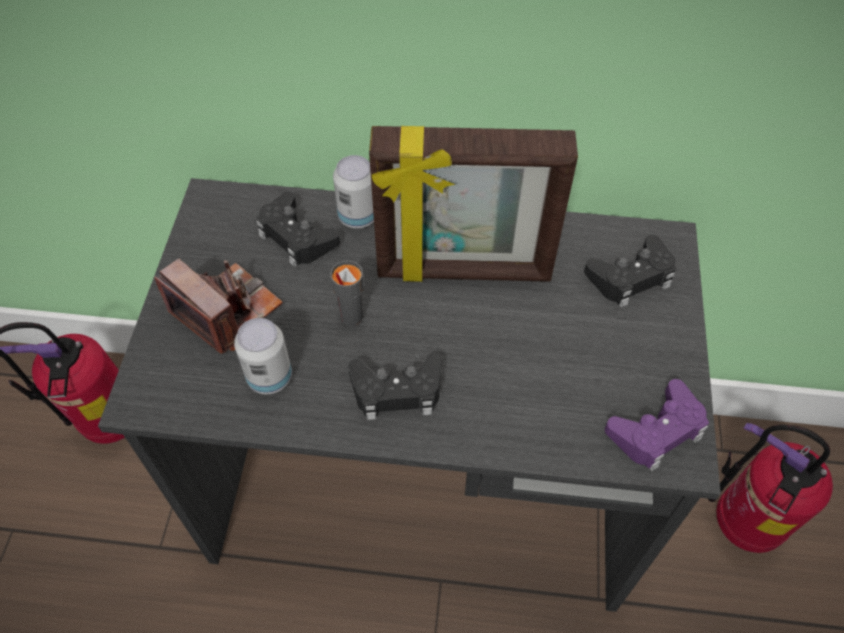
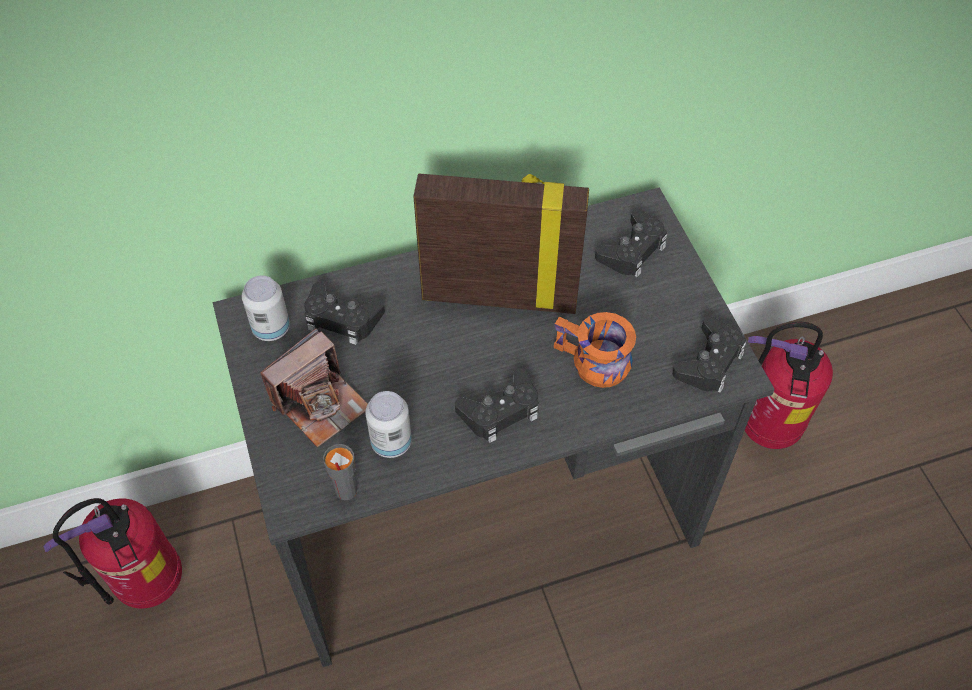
camera: 25 degrees left, 0 degrees up
(226, 310) = (320, 403): camera -> camera turned 120 degrees clockwise
(351, 317) = (429, 367): grey cup -> grey cup (345, 491)
(358, 217) = (385, 282): can -> can (271, 328)
(464, 271) = (500, 295): picture frame -> picture frame turned 150 degrees counterclockwise
(521, 380) = (591, 364): none -> orange mug
(656, 431) = (709, 361): purple game controller -> black game controller

